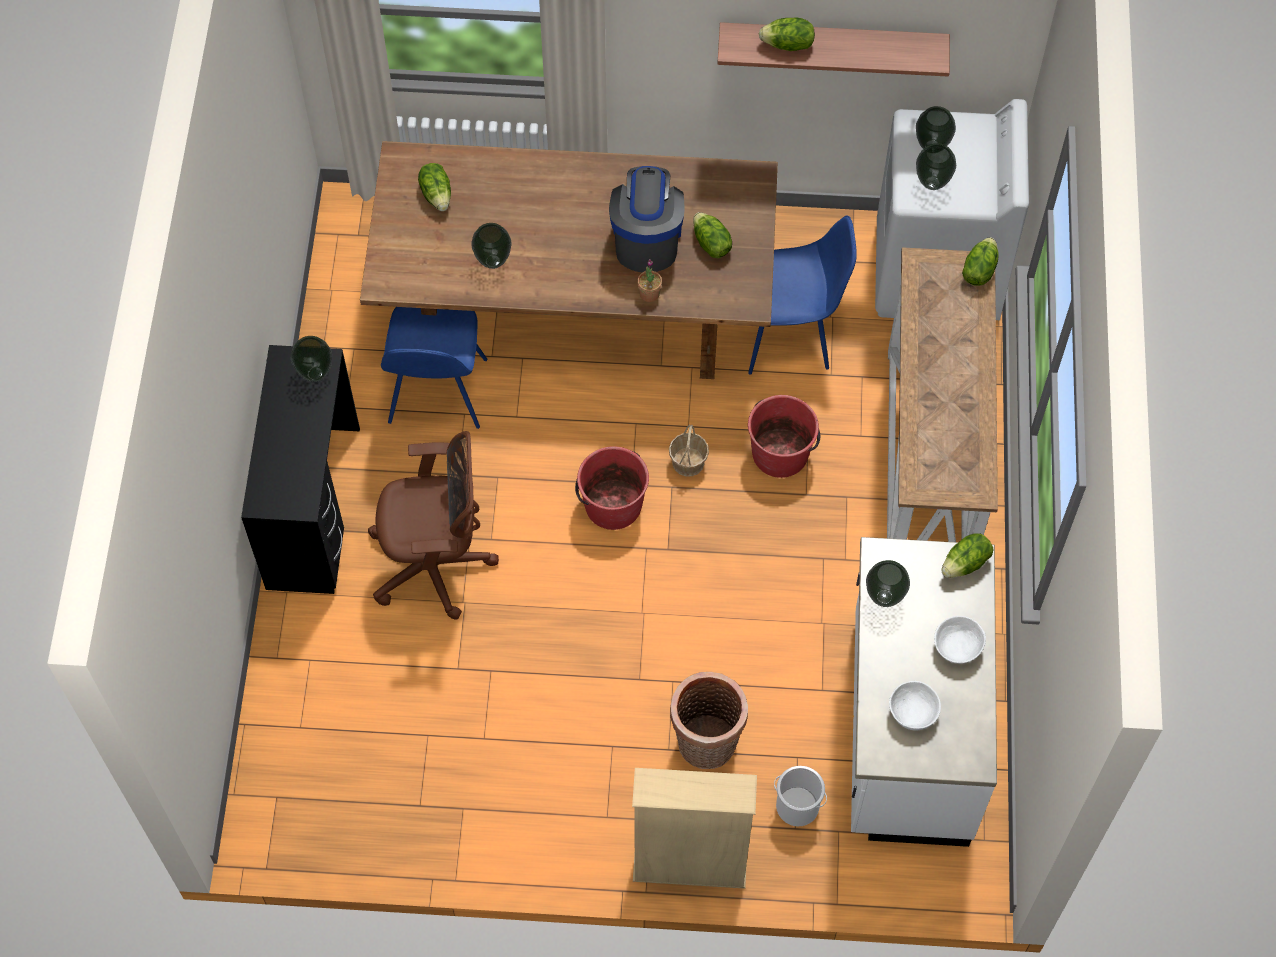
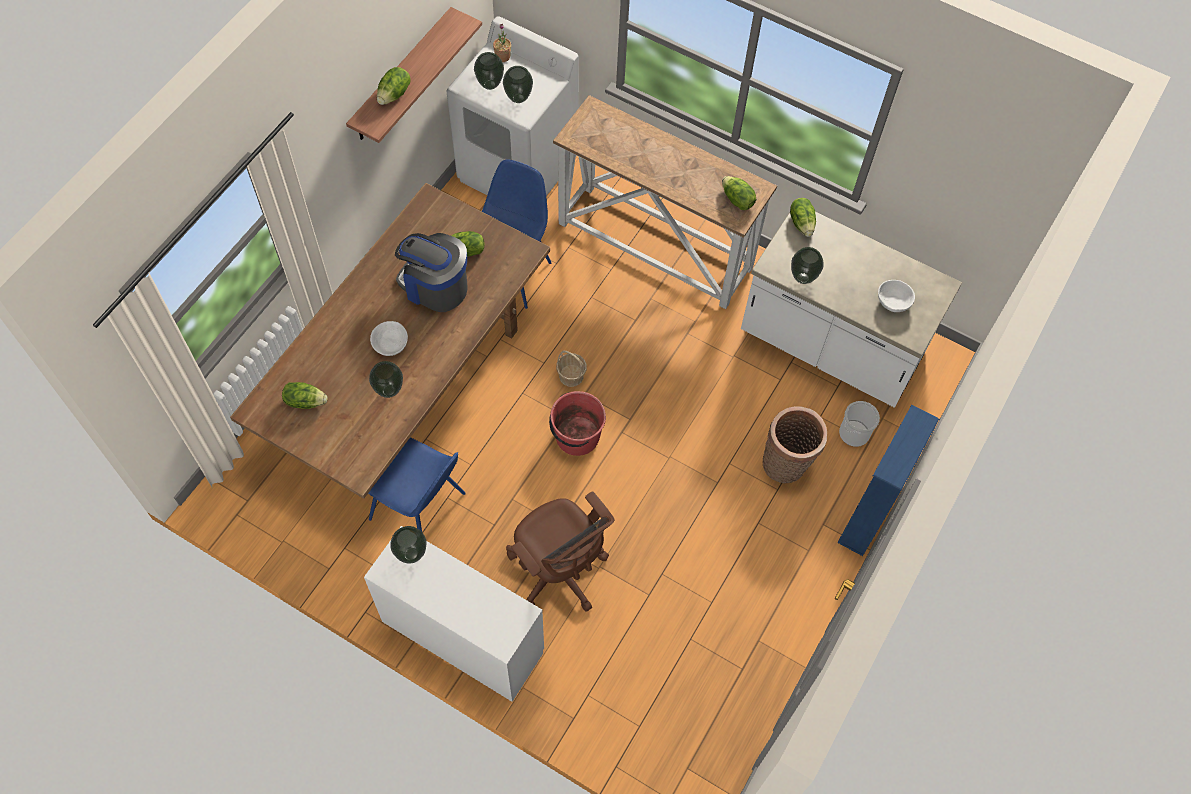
camera: 65 degrees left, 0 degrees up
(312, 507) = (462, 637): black desk -> white desk
(436, 565) = (559, 572): brown office chair -> brown office chair turned 120 degrees clockwise
(649, 293) = (481, 306): potted plant -> potted plant (502, 57)
(689, 867) = (868, 516): beige bookcase -> blue bookcase
(780, 453) = (596, 319): red bucket -> none
(957, 646) = (858, 256): white bowl -> white bowl (390, 344)
(978, 270) = (597, 109): lettuce -> lettuce (737, 200)

